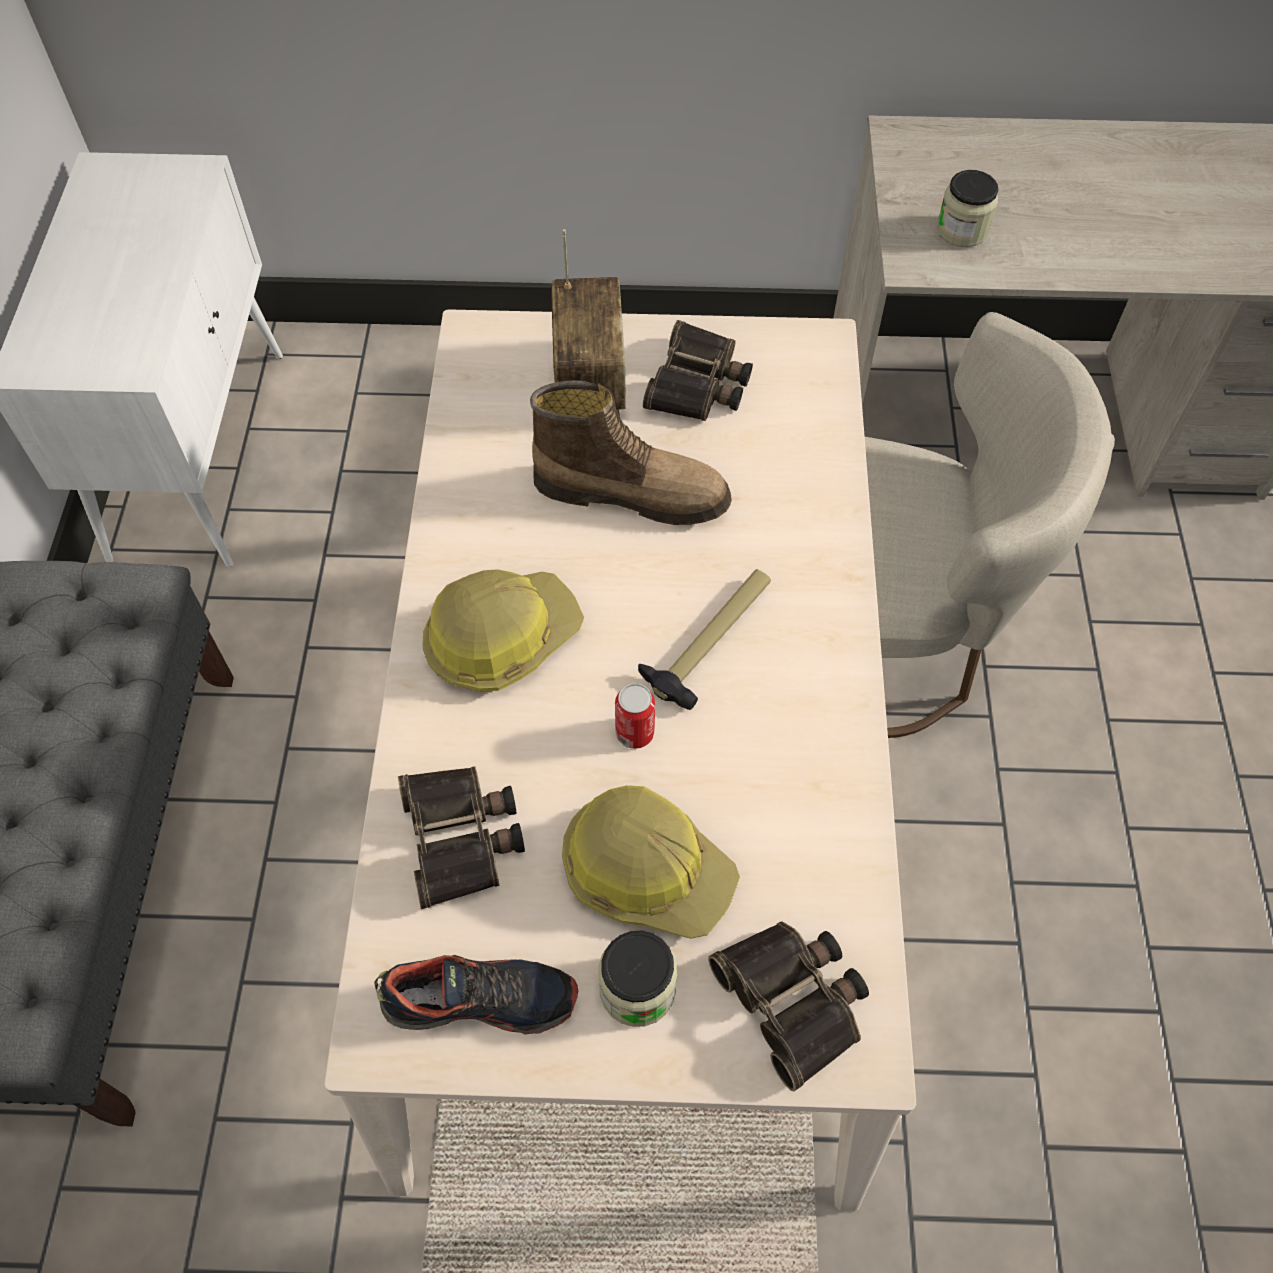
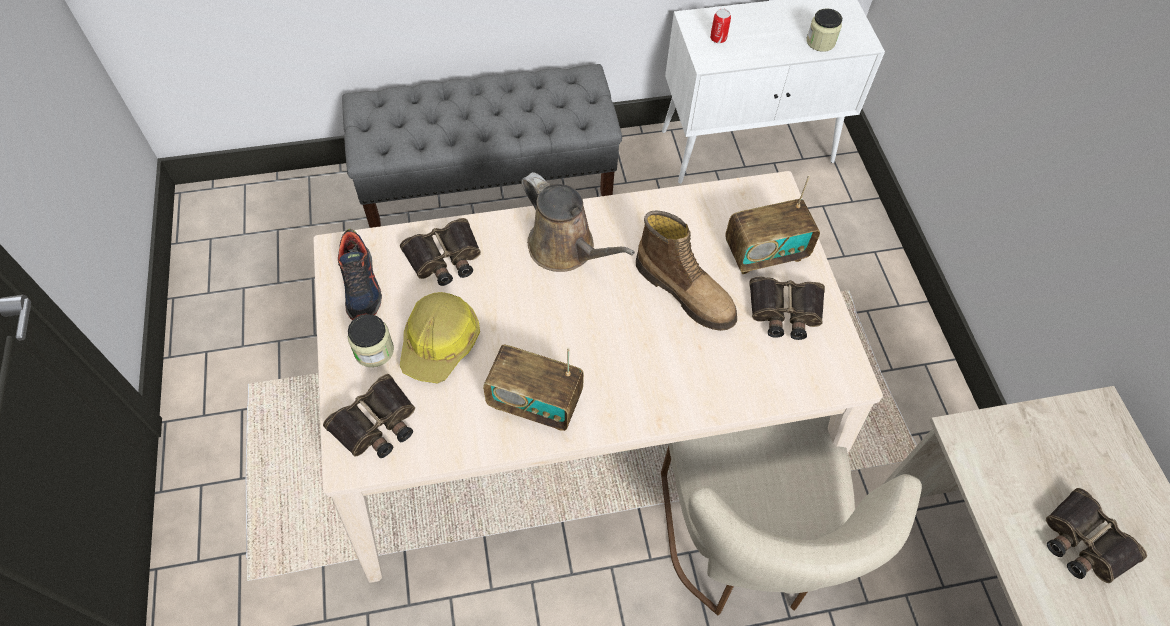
camera: 75 degrees right, 0 degrees up
(501, 638) = (566, 249): hard hat -> brown watering can
(632, 491) = (686, 291): boot -> boot turned 45 degrees counterclockwise
(635, 733) = (521, 323): can -> can (718, 38)
(711, 639) = (592, 350): hammer -> none
(792, 738) = (535, 402): none -> radio
(962, 230) = (1017, 466): jar -> jar (820, 42)
(1063, 209) = (1083, 542): none -> binoculars

